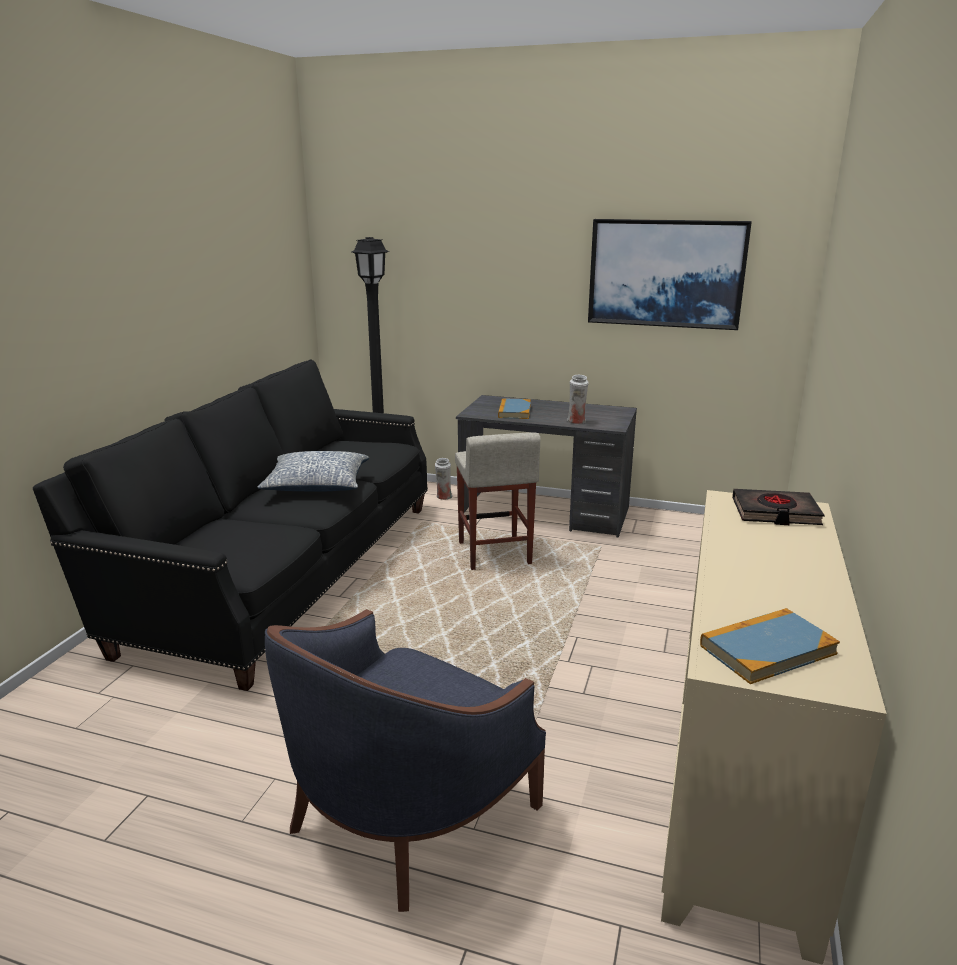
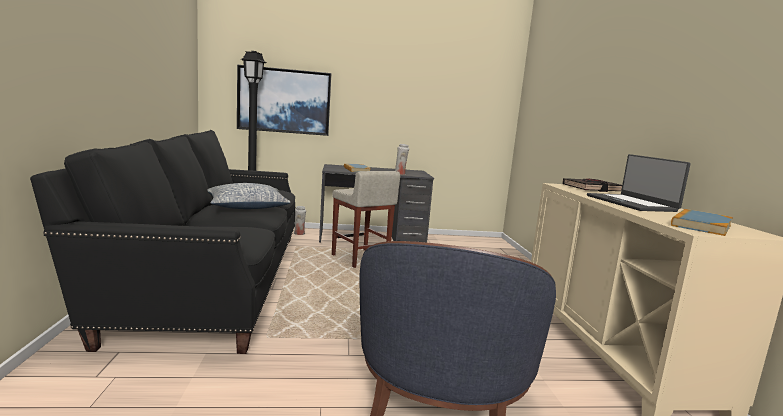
camera: 25 degrees left, 10 degrees down
(666, 273) = (441, 90): picture -> picture (284, 101)
(763, 569) = (631, 203): none -> laptop

